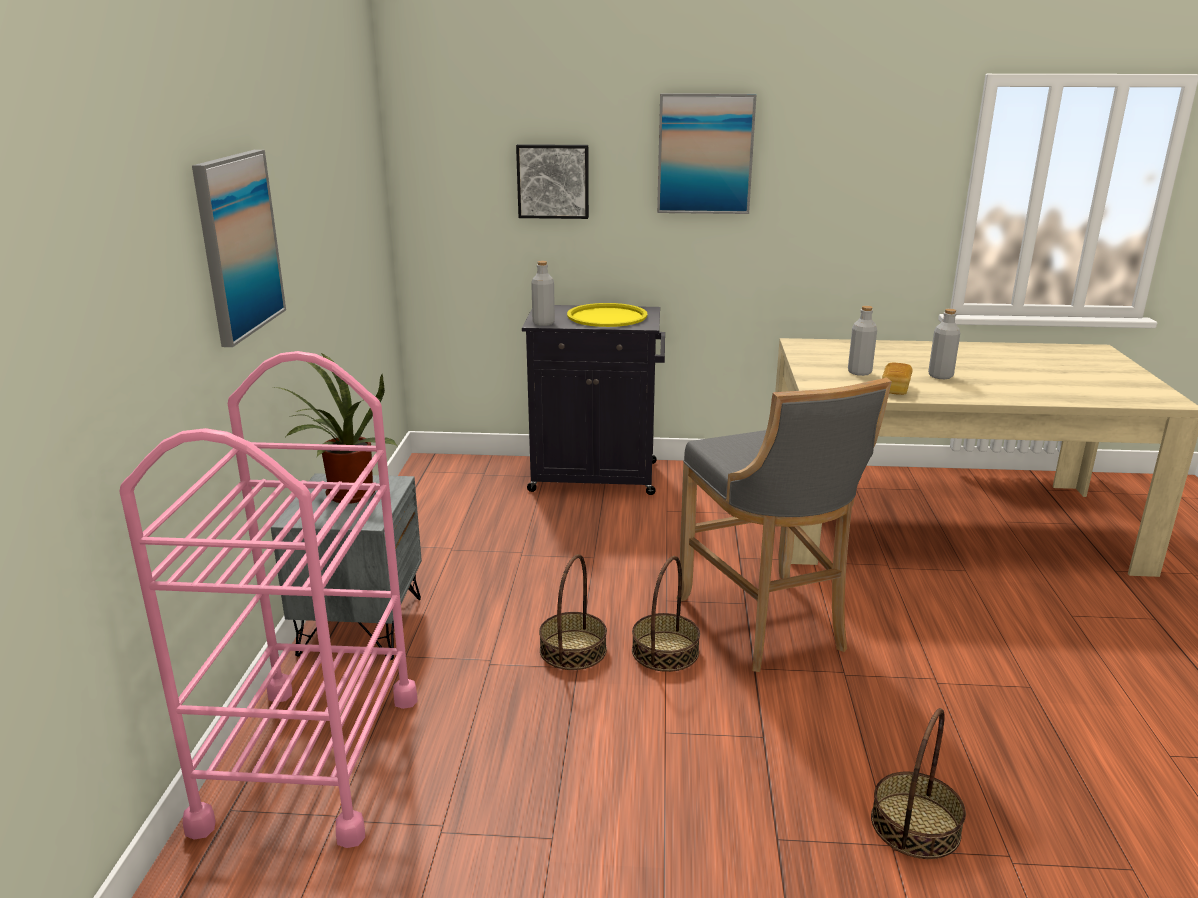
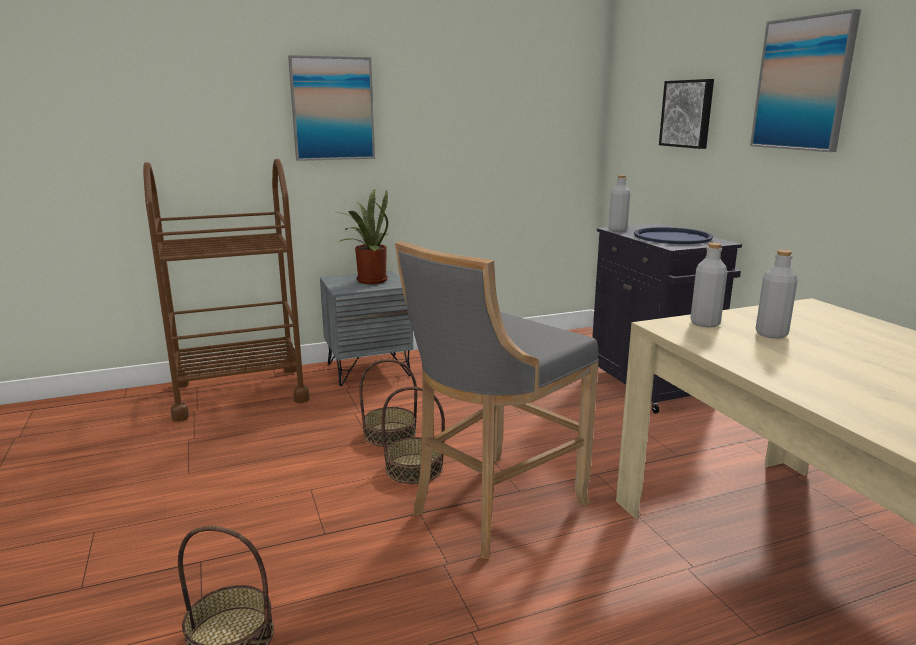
camera: 65 degrees right, 5 degrees down
(311, 760) = (240, 392): pink cart -> brown cart
(607, 317) = (672, 237): yellow tray -> blue tray
(895, 389) = (746, 352): bread -> none
(940, 376) = (853, 370): grey bottle -> grey bottle (705, 323)

